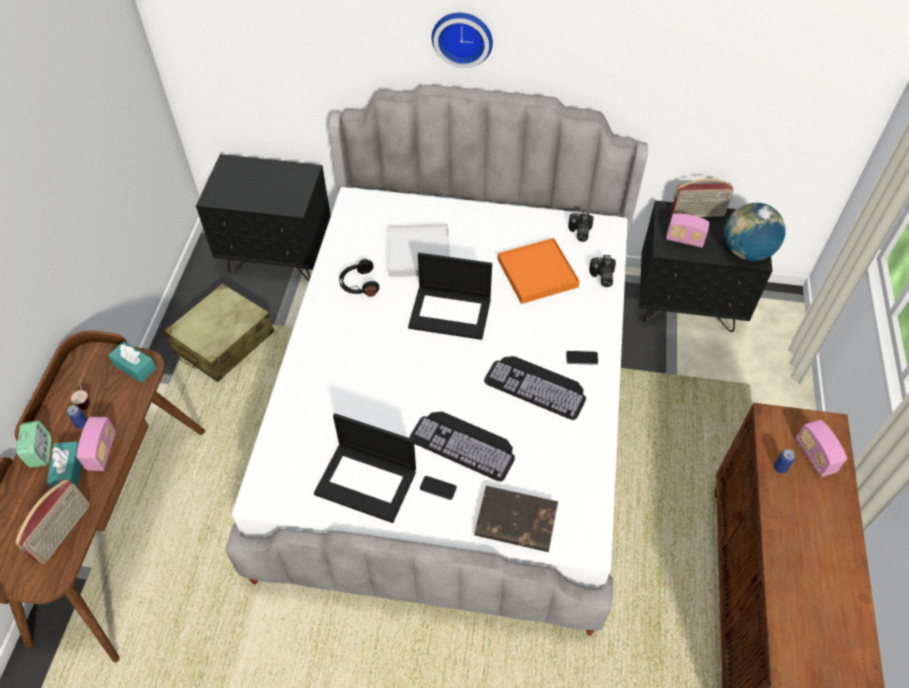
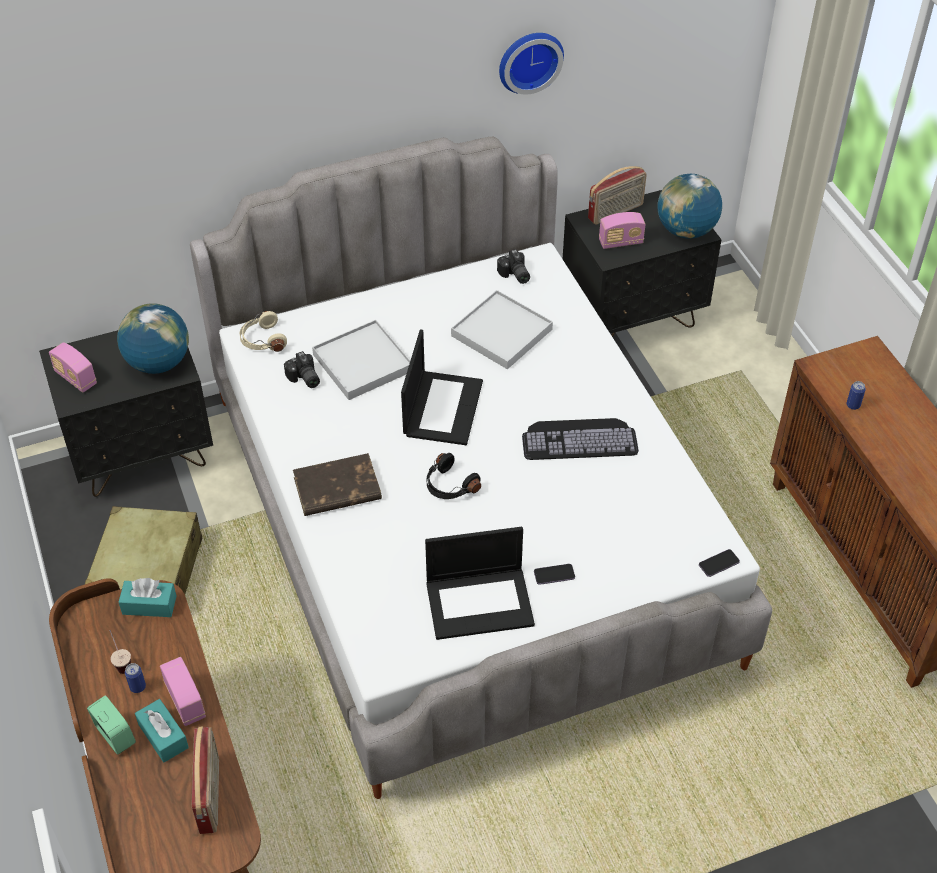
camera: 30 degrees left, 5 degrees down
(285, 194) = (158, 363): none -> globe
(359, 284) = (322, 421): black headphones -> black headphones (449, 486)
(362, 206) = (262, 340): none -> beige headphones
(451, 312) = (442, 407): laptop -> laptop turned 60 degrees counterclockwise
(462, 37) = (331, 105): wall clock -> wall clock (529, 60)
(465, 443) = (549, 523): keyboard -> none
(515, 521) = (647, 568): brown book -> brown book (336, 489)
(537, 273) = (501, 332): orange tray -> white tray
(581, 358) = (603, 395): phone -> phone (718, 564)
(601, 277) = (568, 310): camera -> camera (303, 379)
(814, 456) = (874, 382): radio -> radio (75, 378)

